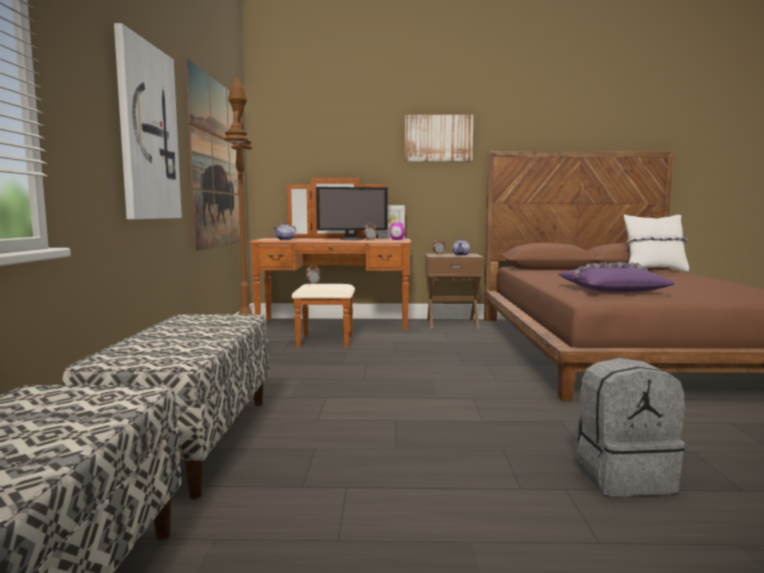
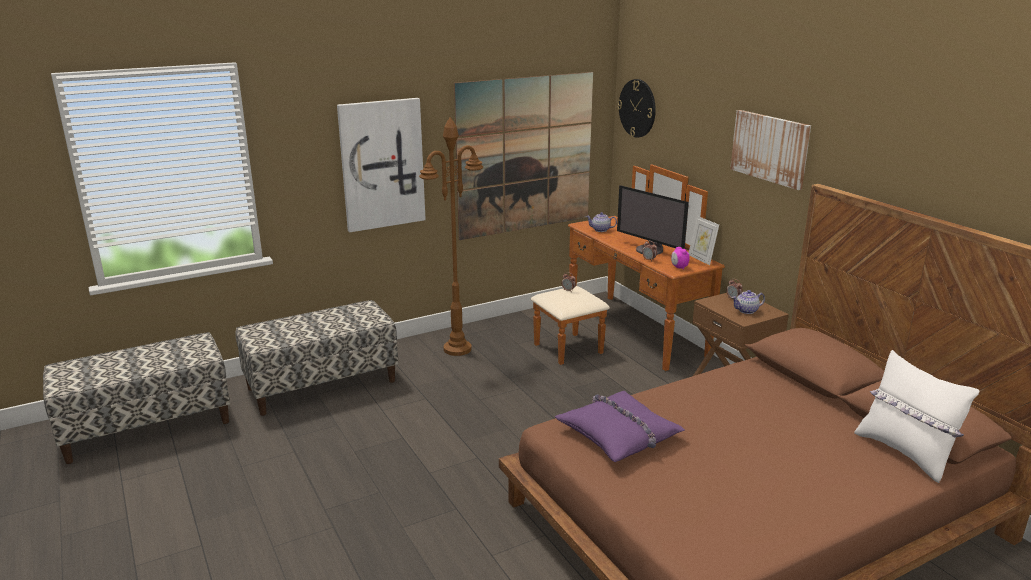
camera: 60 degrees right, 15 degrees up
(281, 134) = (637, 108): none -> wall clock
(623, 476) = (366, 548): grey backpack -> none

